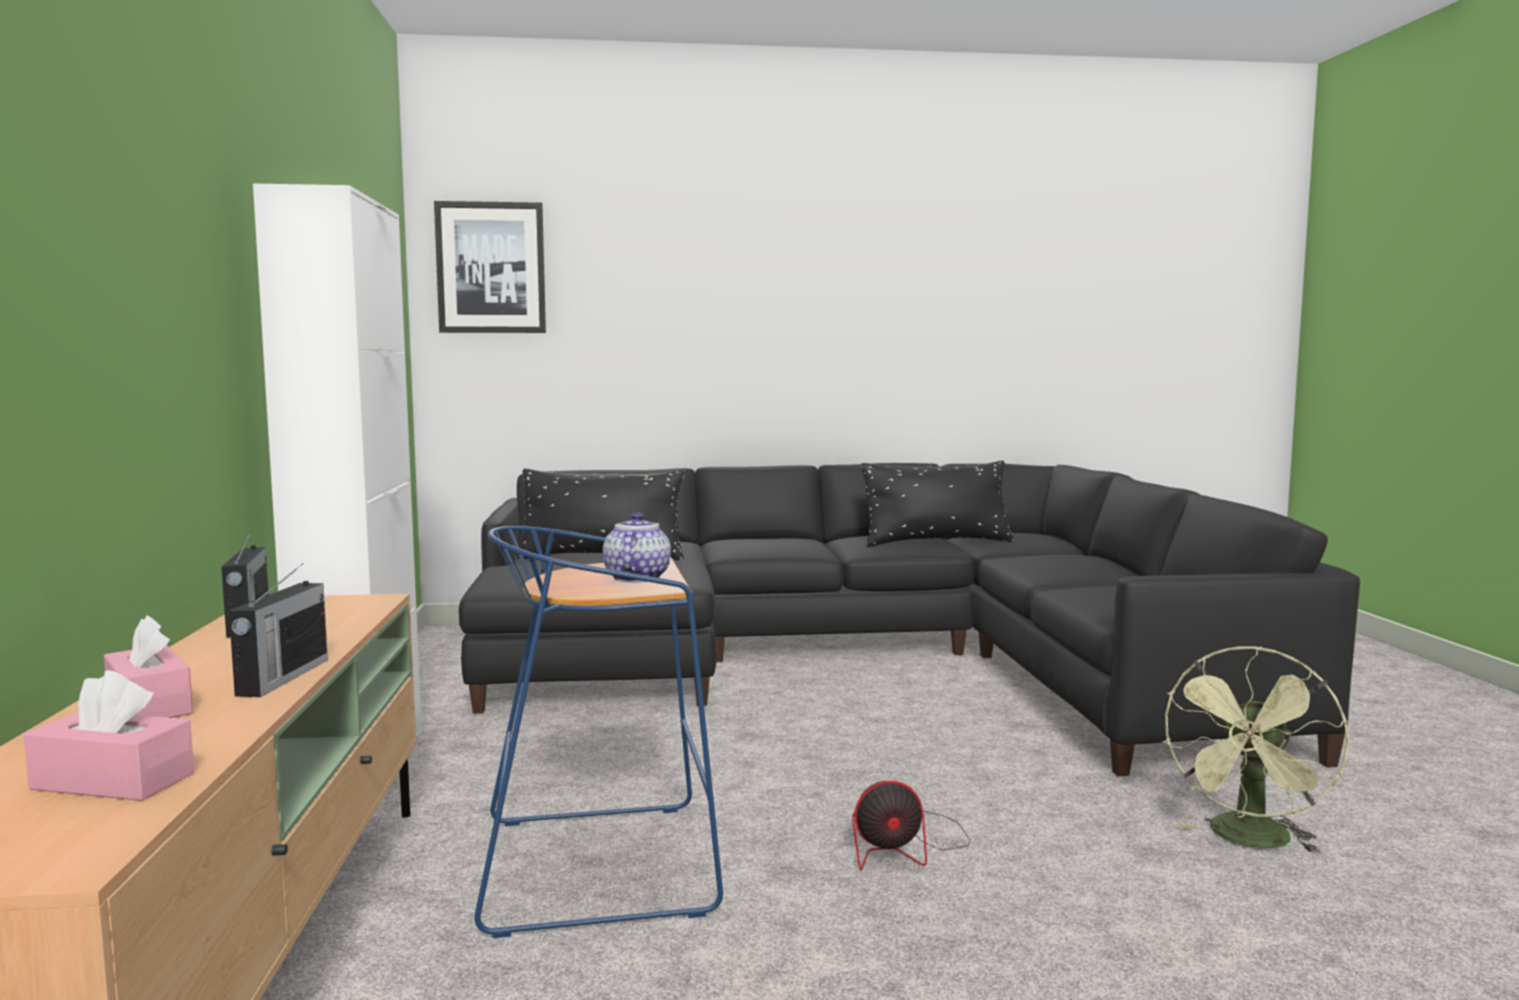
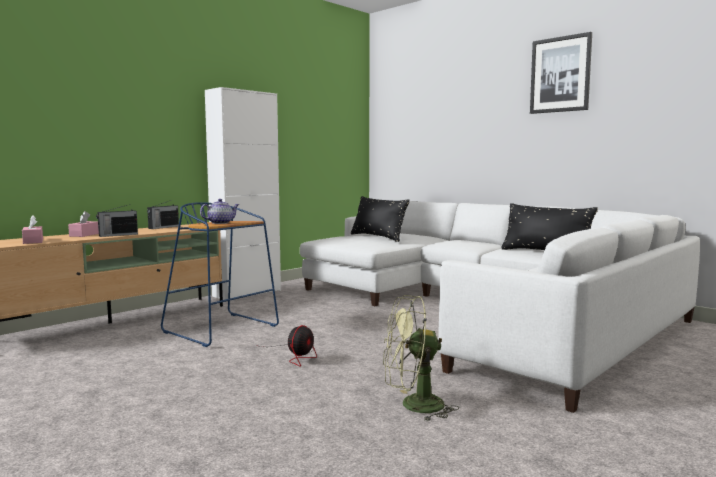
camera: 50 degrees right, 0 degrees up
(491, 268) = (395, 109): picture -> picture (560, 74)
(862, 660) = (485, 310): black sofa -> white sofa
(904, 847) = (297, 356): fan -> fan turned 105 degrees counterclockwise

